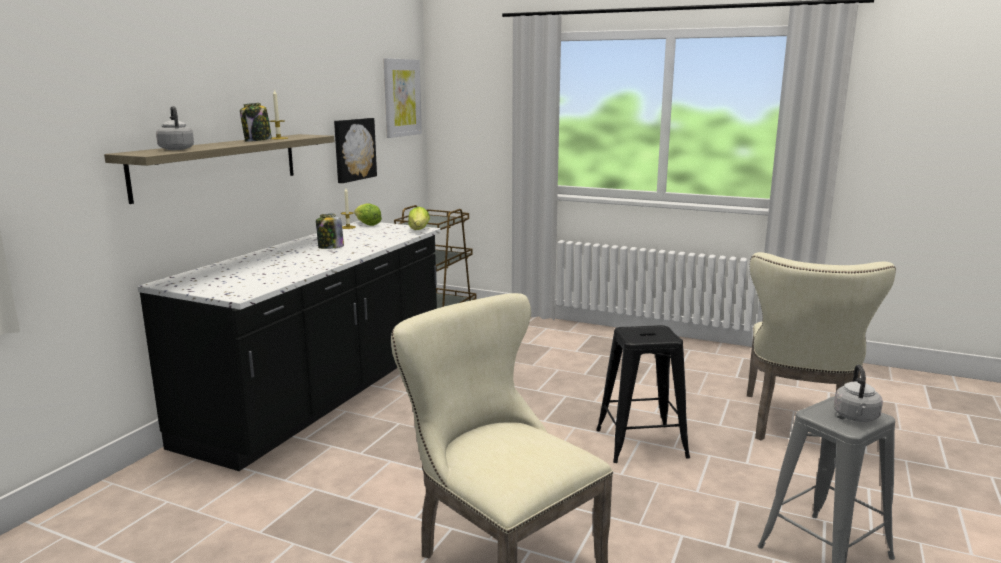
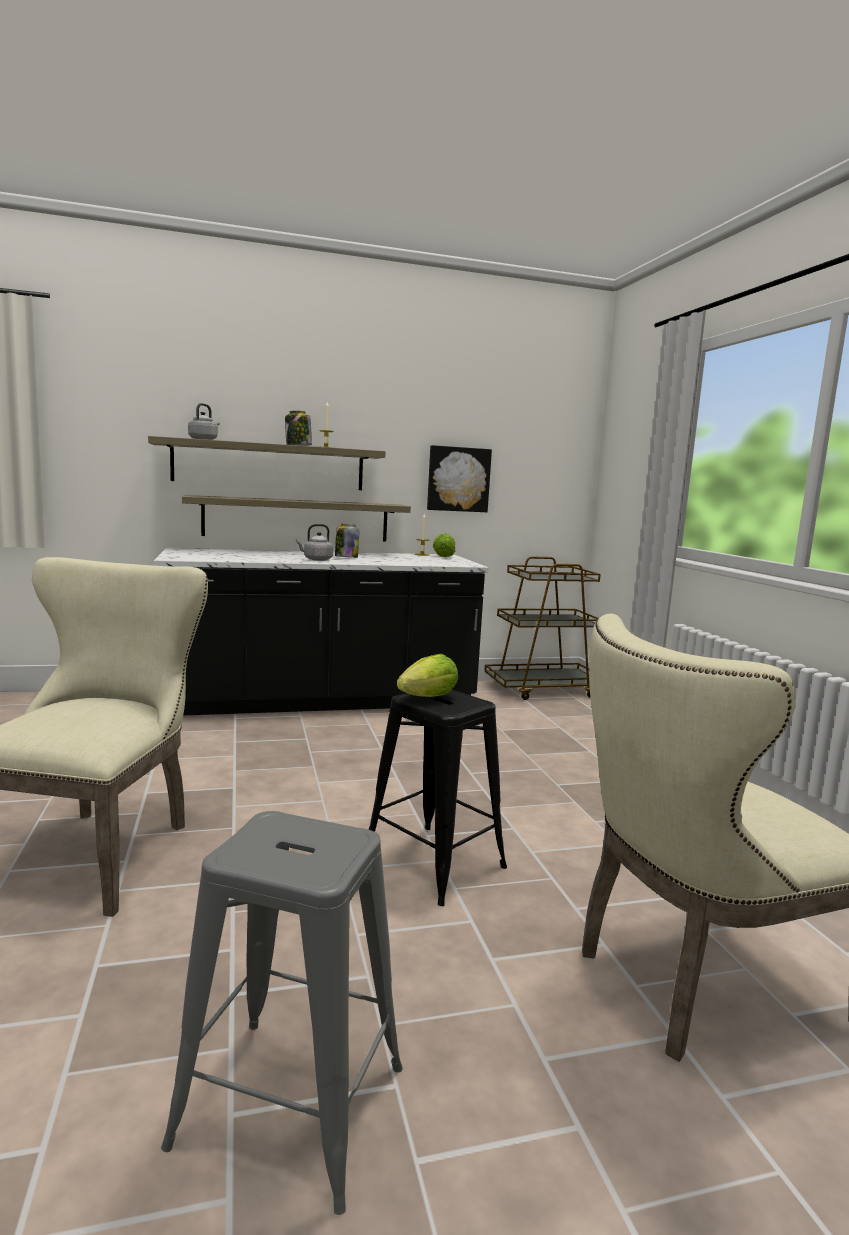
camera: 50 degrees right, 5 degrees down
(247, 218) = (297, 519): none -> shelf
(402, 97) = (551, 434): picture -> none
(419, 230) = (462, 564): lettuce -> lettuce (428, 698)
(856, 417) = (289, 856): grey kettle -> grey kettle (316, 559)

